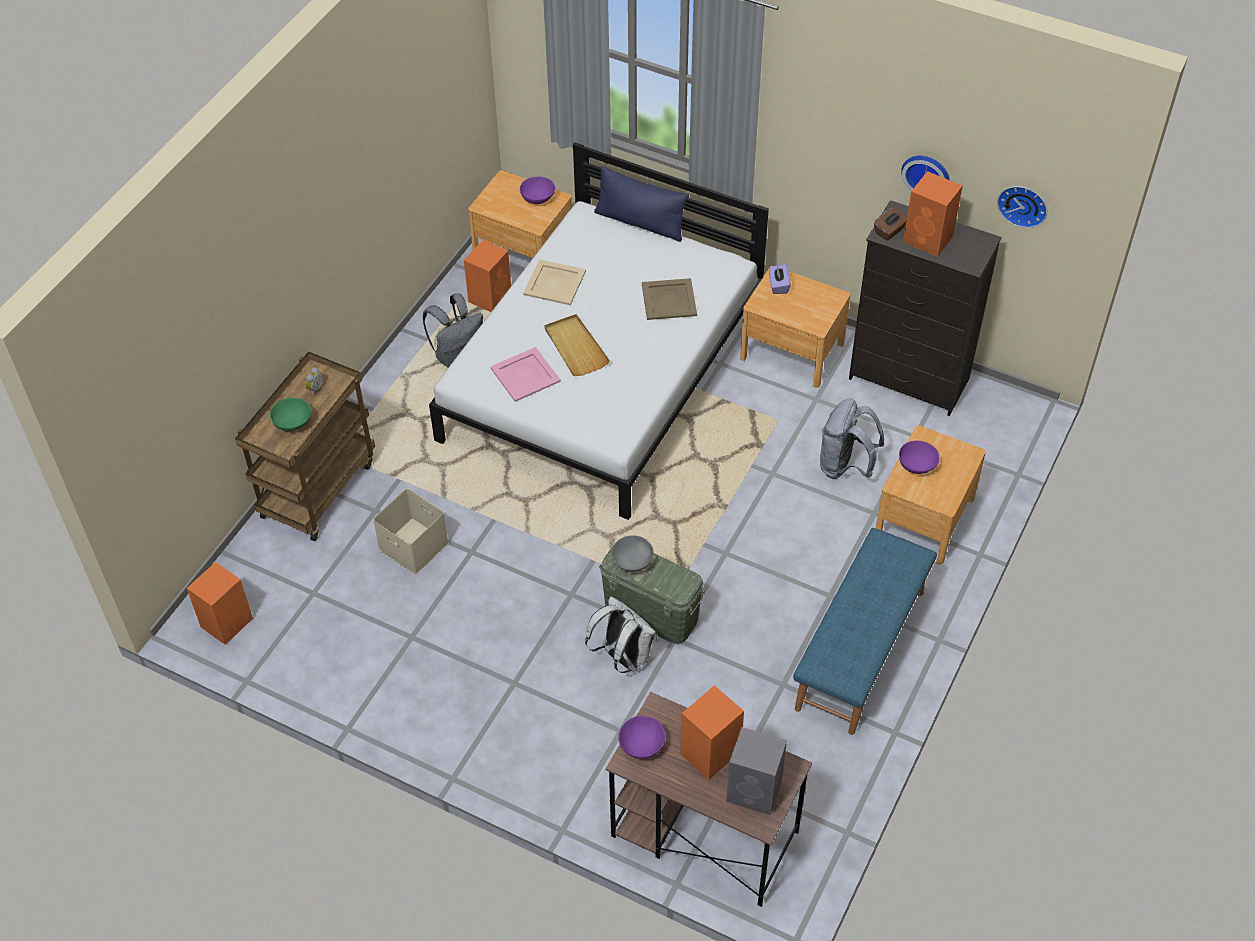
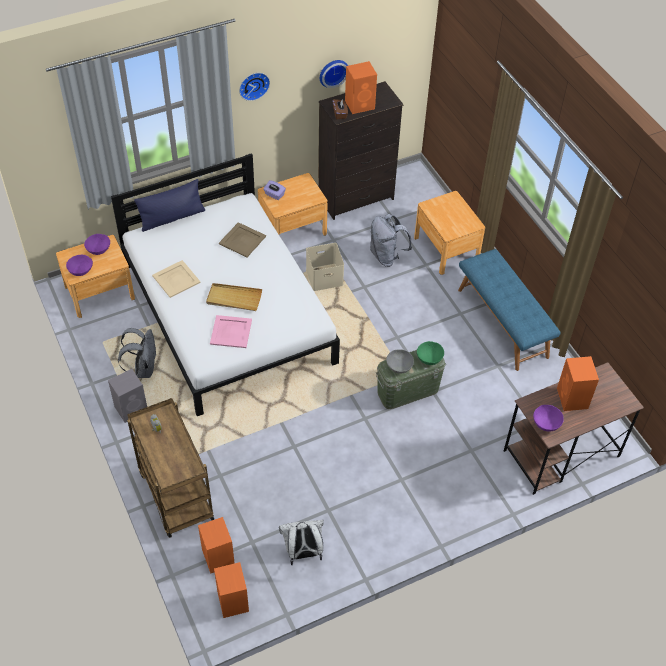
camera: 55 degrees left, 0 degrees up
(293, 423) = (173, 455): green bowl -> green bowl (429, 358)
(412, 546) = (263, 472): beige storage box -> beige storage box (324, 278)
(490, 297) = (116, 327): orange speaker -> orange speaker (218, 556)
(623, 657) = (426, 420): white backpack -> white backpack (303, 553)
(755, 791) = (609, 394): grey speaker -> grey speaker (132, 408)
(917, 466) = (443, 219): purple bowl -> purple bowl (81, 271)
(1023, 204) = (389, 55): wall clock -> wall clock (253, 85)

